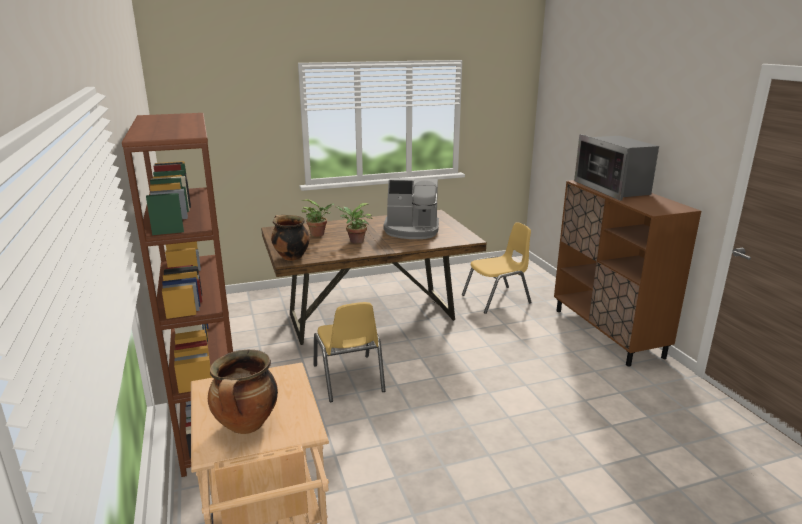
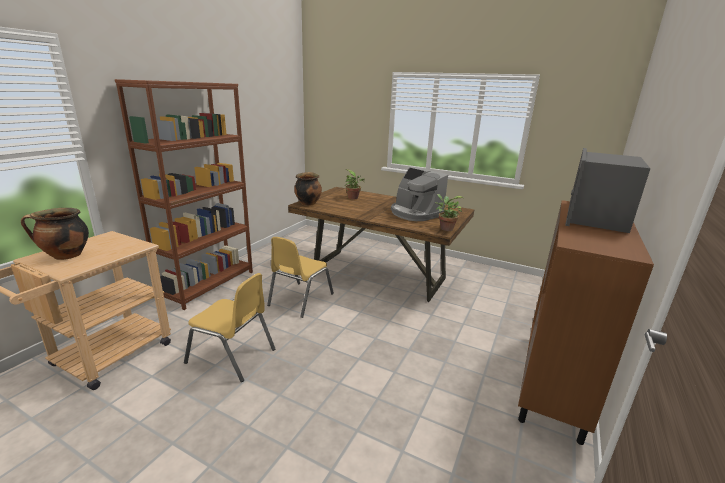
camera: 45 degrees right, 0 degrees up
(354, 241) = (362, 207): potted plant -> potted plant (445, 228)
(497, 299) = (491, 305): yellow chair -> yellow chair (232, 356)

